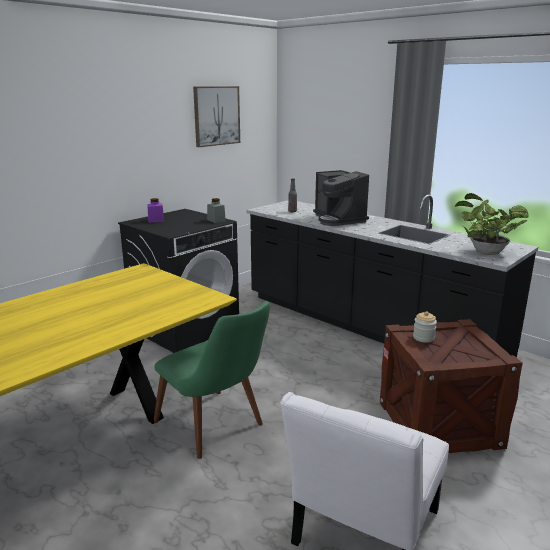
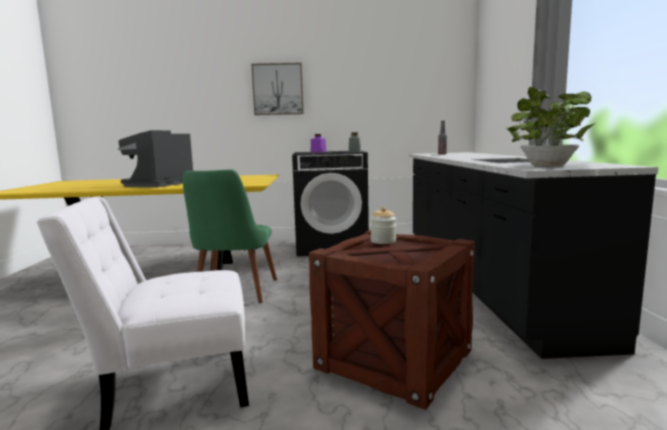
camera: 45 degrees right, 10 degrees down
(216, 116) = (399, 73): picture -> picture (278, 89)
(338, 219) = (466, 156): coffee machine -> coffee machine (159, 185)

